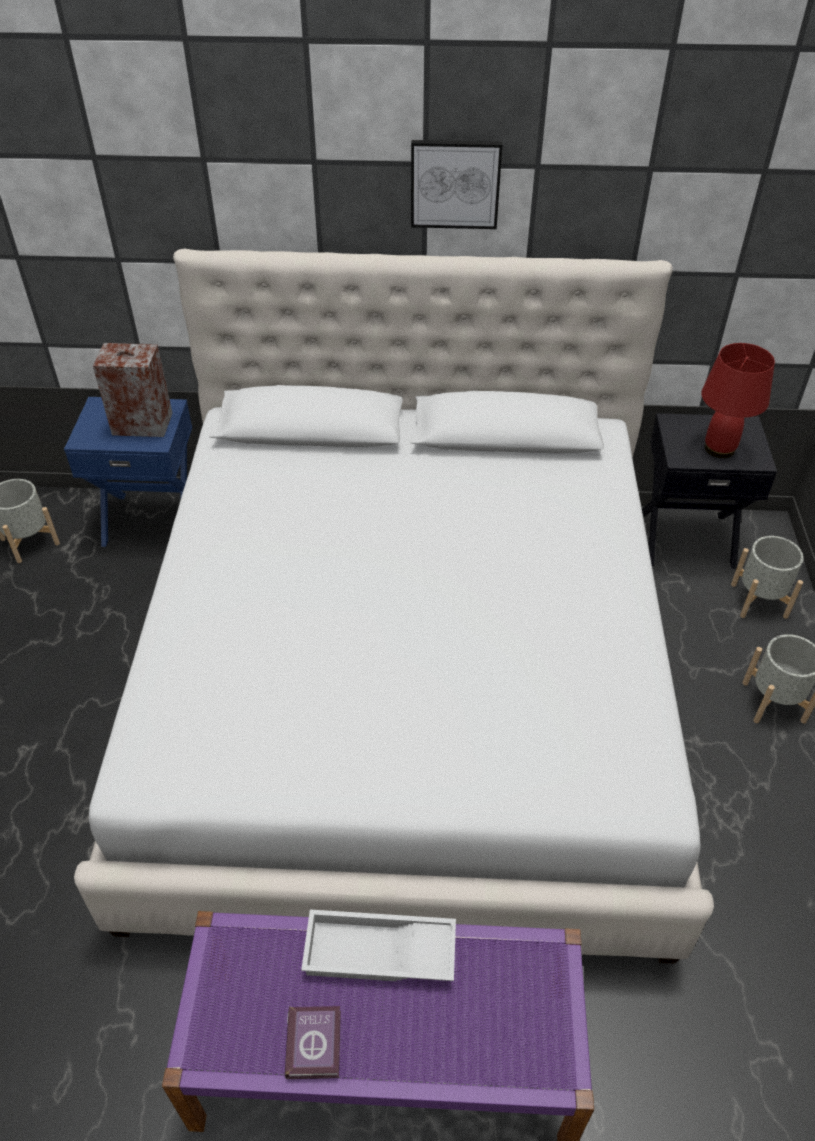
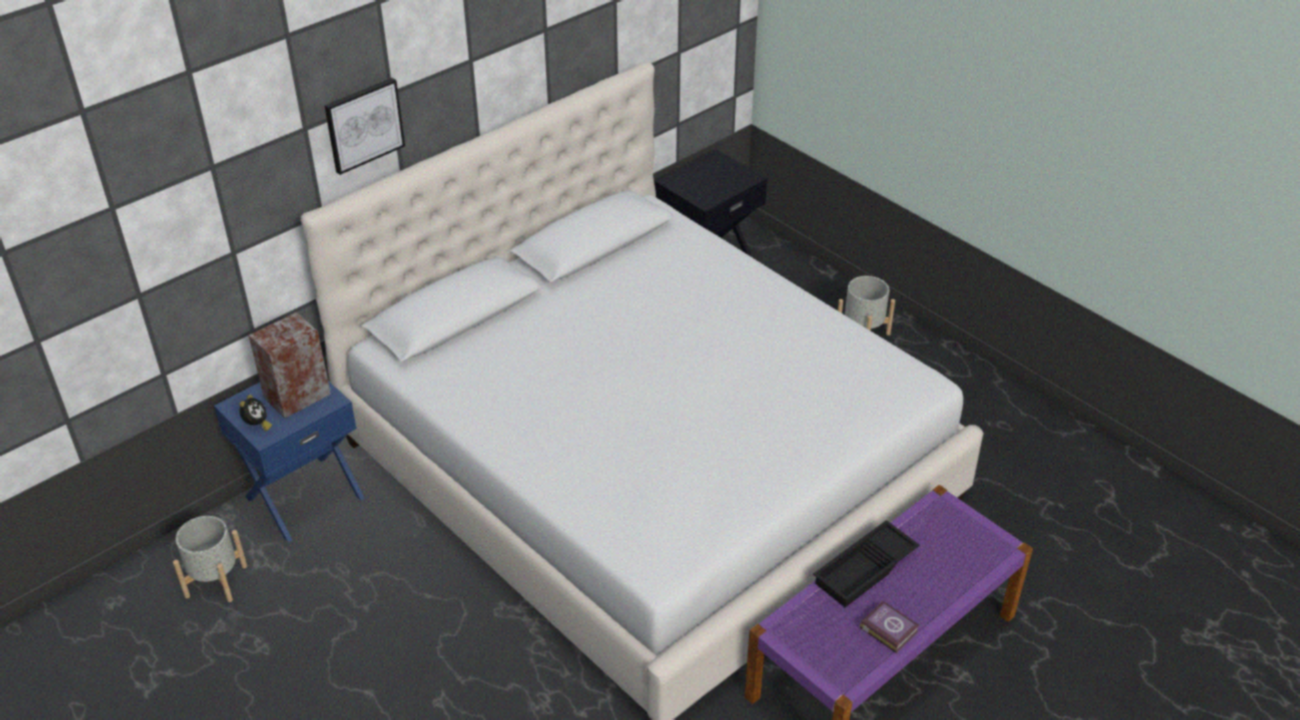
camera: 45 degrees left, 5 degrees down
(89, 428) = (257, 425): none -> alarm clock
(378, 954) = (865, 570): white tray -> black tray
(455, 184) = (495, 66): picture -> picture (364, 124)
(719, 449) = (719, 183): red table lamp -> none
(759, 600) = (791, 280): grey planter -> none

